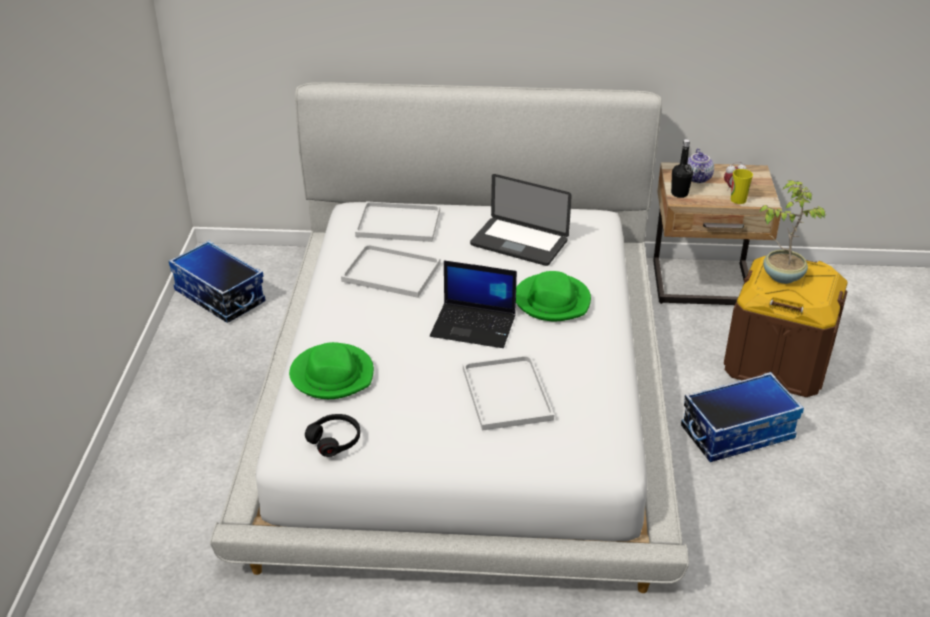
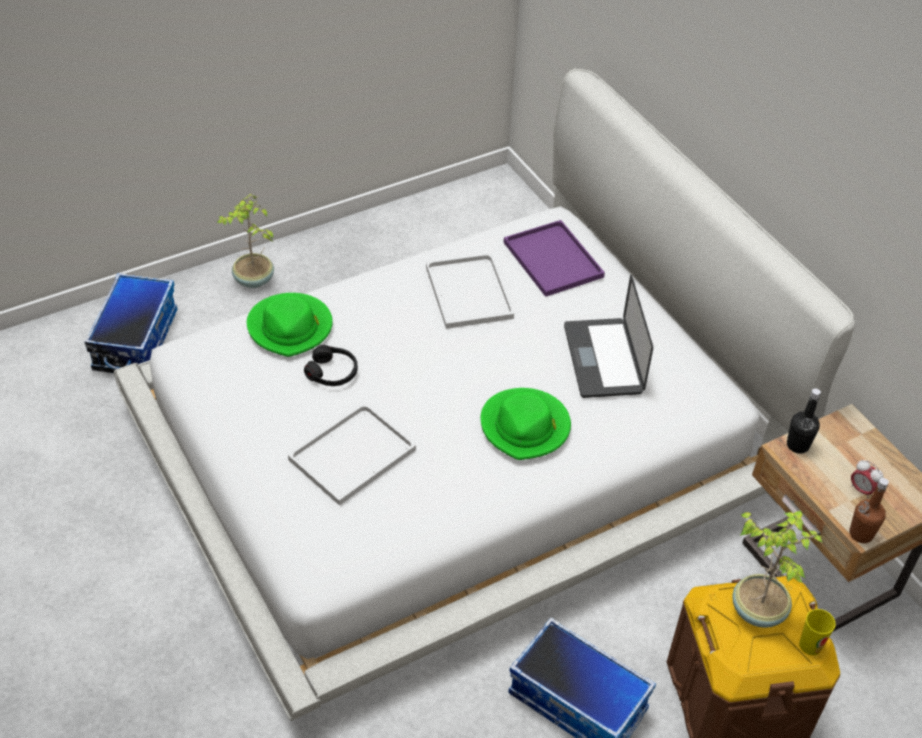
camera: 55 degrees right, 10 degrees up
(159, 431) = (253, 280): none -> potted plant
(219, 297) = (445, 218): storage box -> storage box (135, 340)
(335, 440) = (210, 371): black headphones -> black headphones (332, 372)
(396, 224) = (551, 258): white tray -> purple tray
(474, 325) = (436, 387): laptop -> none
(698, 178) = (849, 450): teapot -> none
(738, 200) = (839, 503): cup -> cup (810, 645)
(767, 203) = (861, 534): none -> brown bottle

